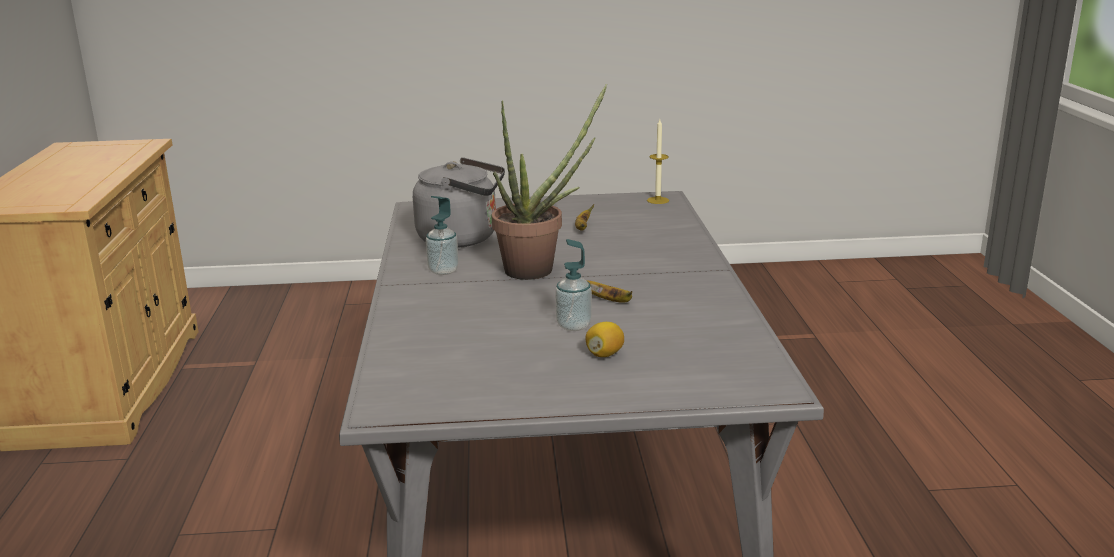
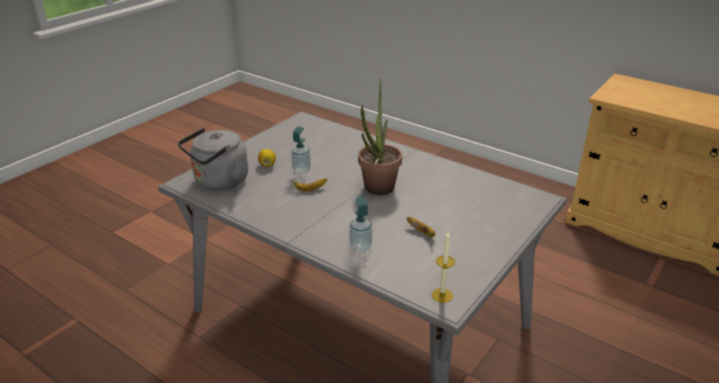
camera: 130 degrees right, 10 degrees up
(443, 271) = (412, 167): soap dispenser -> soap dispenser (360, 247)
(463, 238) = (456, 189): grey kettle -> grey kettle (218, 182)

